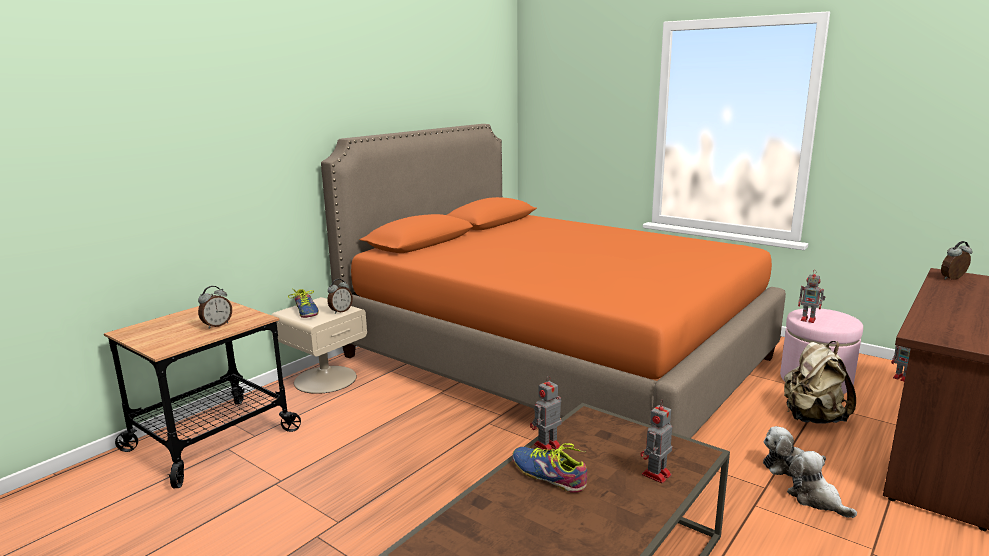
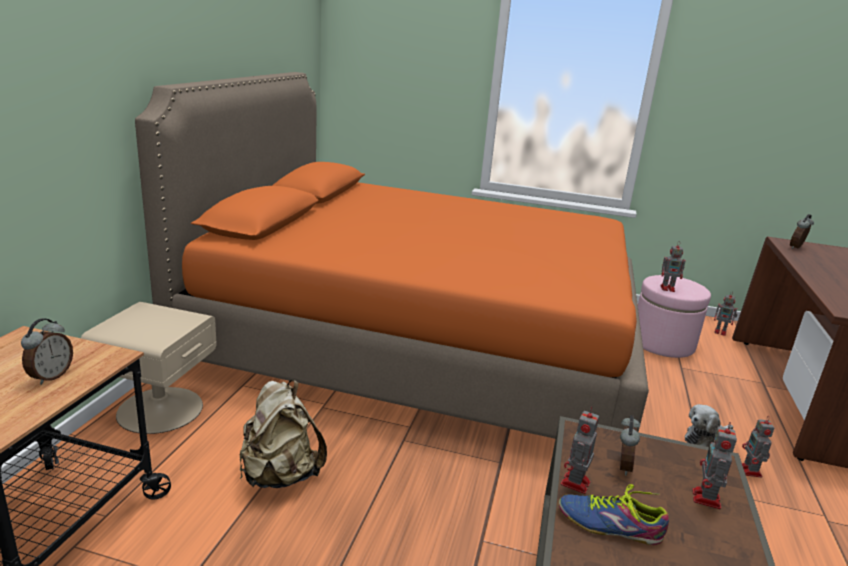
camera: 25 degrees left, 5 degrees up
(306, 311) = (134, 326): shoe -> none
(340, 311) = (184, 321): alarm clock -> alarm clock (622, 466)
(812, 418) = (687, 383): beige backpack -> beige backpack (280, 475)
(816, 499) = (750, 472): plush toy -> toy robot

